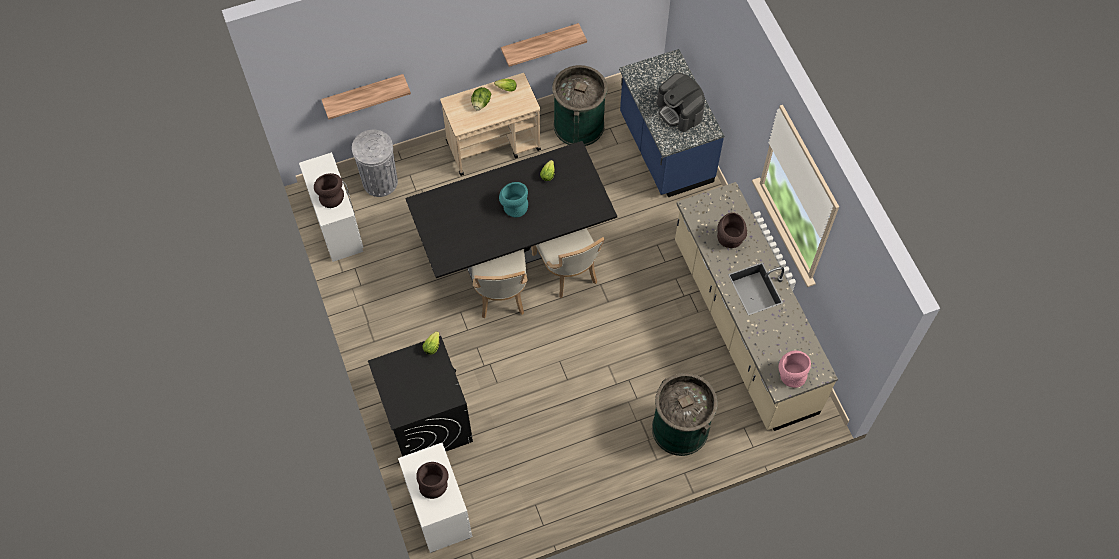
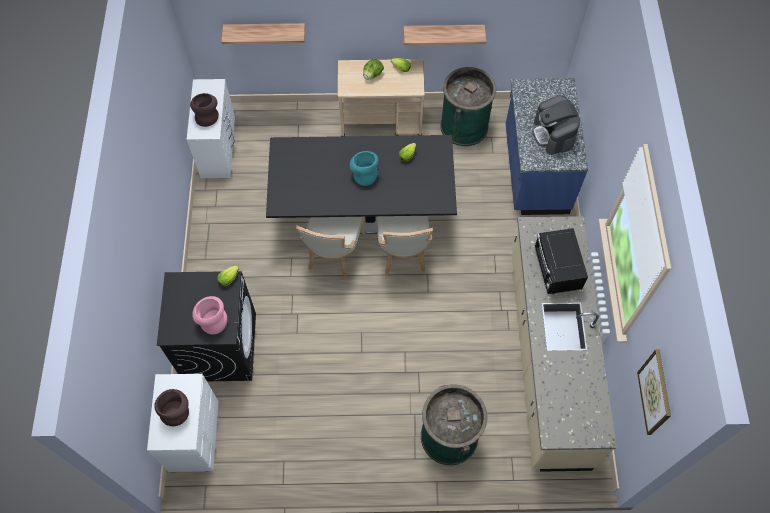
camera: 20 degrees right, 0 degrees up
(380, 182) = (270, 123): grey trash can -> none
(730, 240) = (556, 270): brown vase -> black microwave
(790, 375) = (568, 426): pink vase -> pink vase (212, 320)
(857, 316) = (655, 392): none -> picture

